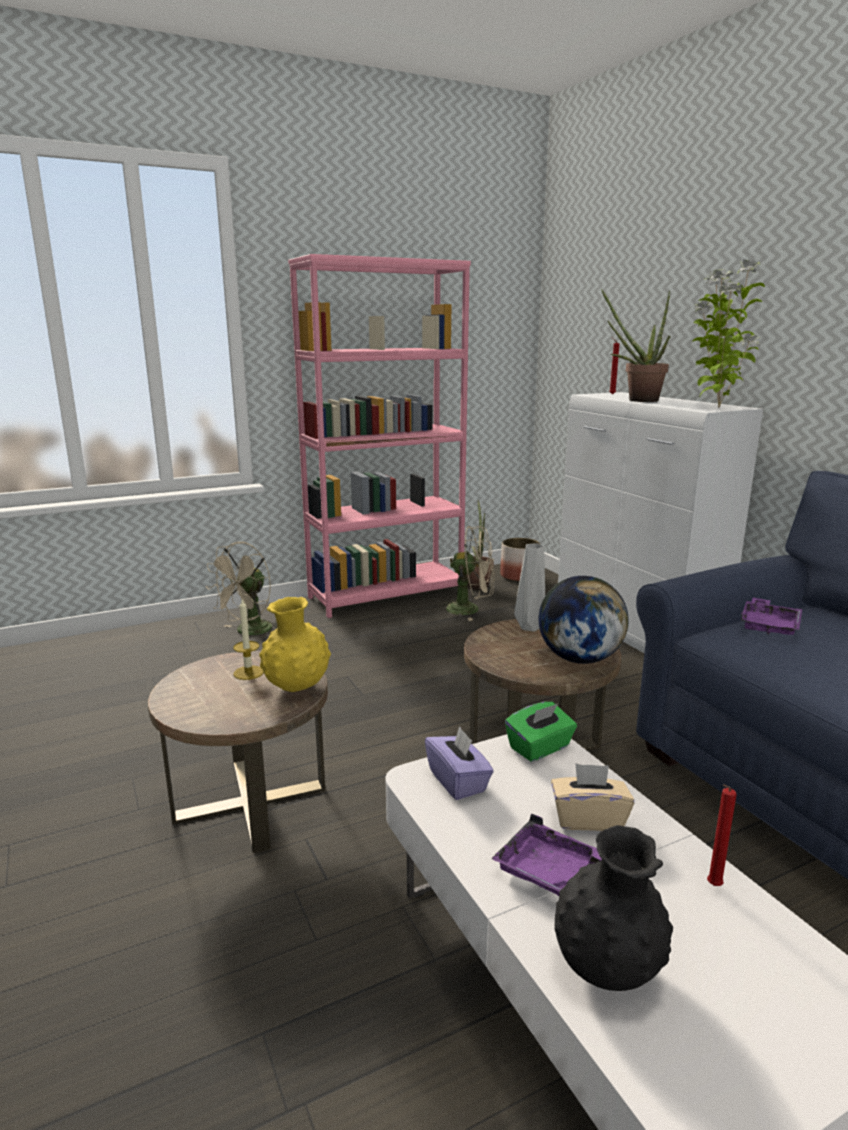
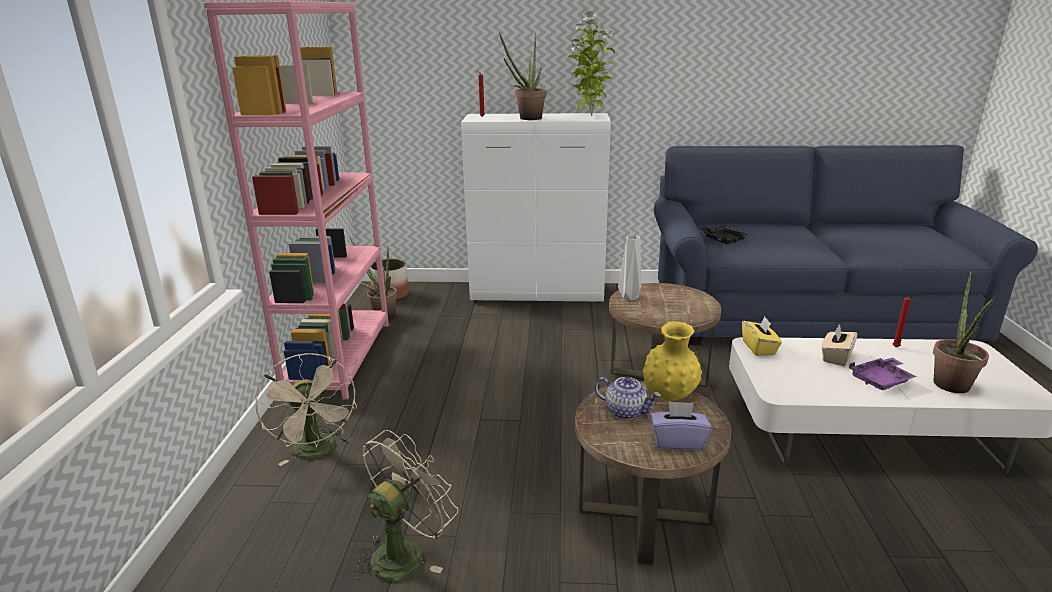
camera: 60 degrees left, 5 degrees up
(248, 672) = (626, 411): candle -> teapot
(458, 781) = (786, 381): purple tissue box -> purple tissue box (678, 441)
(470, 609) = (425, 332): beige fan -> beige fan (405, 552)
(540, 748) = (759, 348): green tissue box -> yellow tissue box
(579, 659) = (689, 298): globe -> none
(607, 969) = (952, 388): black vase -> potted plant
(769, 626) = (722, 240): purple tray -> black tray

